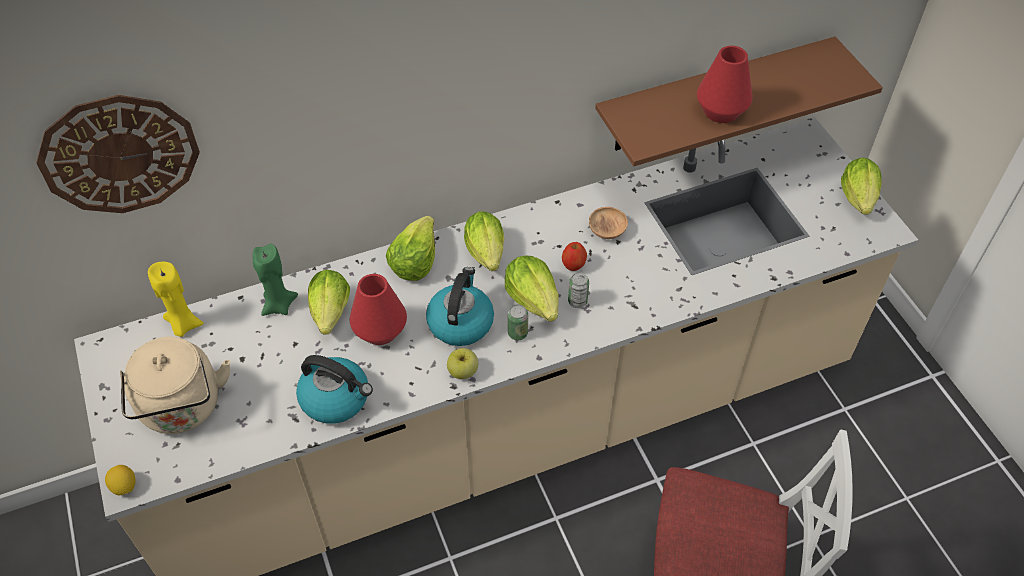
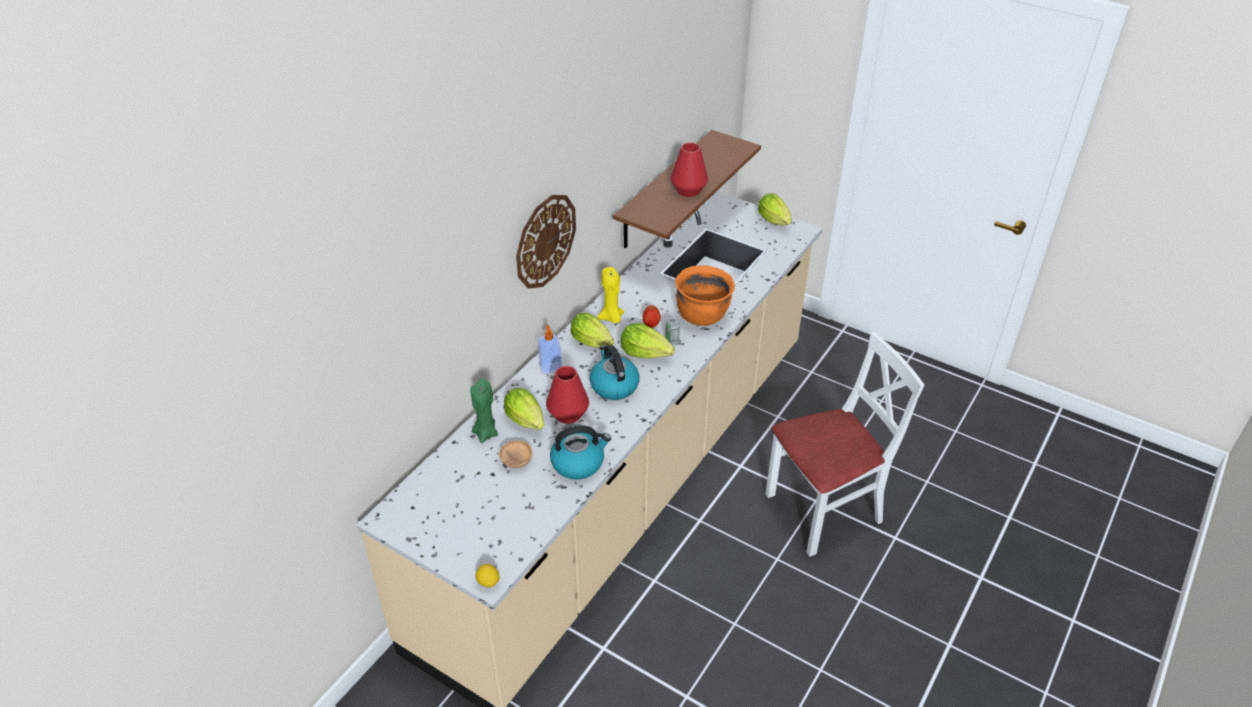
camera: 35 degrees left, 10 degrees down
(120, 154) = (385, 340): wall clock -> wall clock (545, 241)
(182, 409) = (482, 521): beige kettle -> none
(183, 325) = (430, 476): yellow candle -> yellow candle (611, 318)
(414, 261) = (550, 367): lettuce -> soap dispenser
(463, 372) = (641, 409): apple -> none
(517, 333) = (654, 374): can -> none
(607, 230) = (652, 297): brown bowl -> brown bowl (516, 460)
(645, 286) = (702, 315): none -> orange cooking pot

